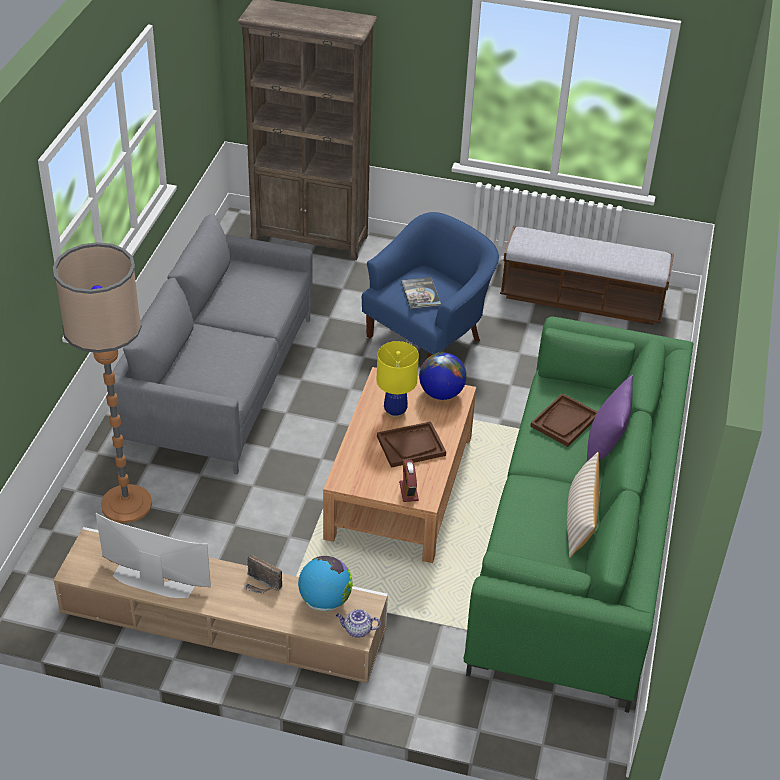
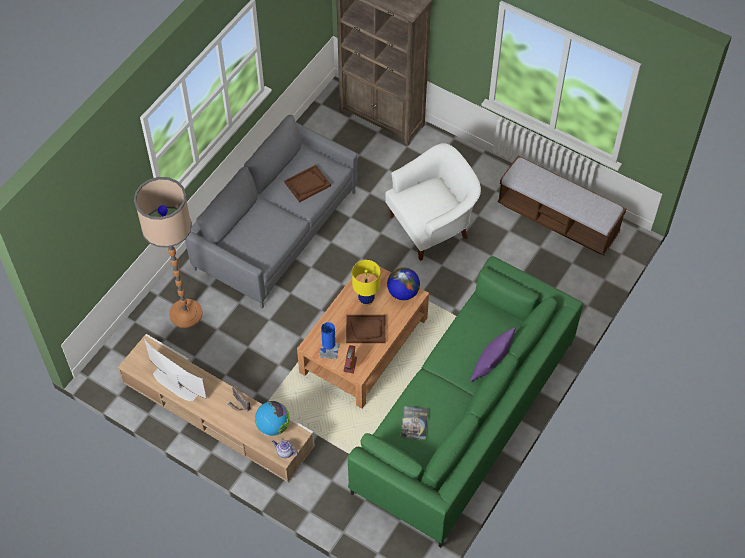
camera: 20 degrees right, 15 degrees up
(371, 481) = (329, 350): none -> blue table lamp
(420, 293) = (423, 204): book -> book (414, 423)
(428, 336) = (432, 226): blue armchair -> white armchair
(564, 421) = (474, 338): brown tray -> brown tray (307, 184)
(580, 520) = (449, 416): beige pillow -> none

